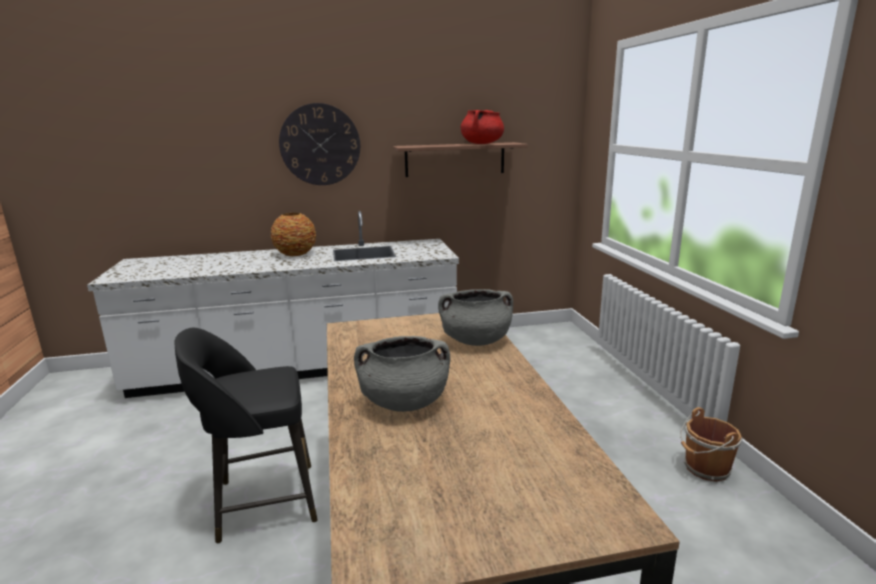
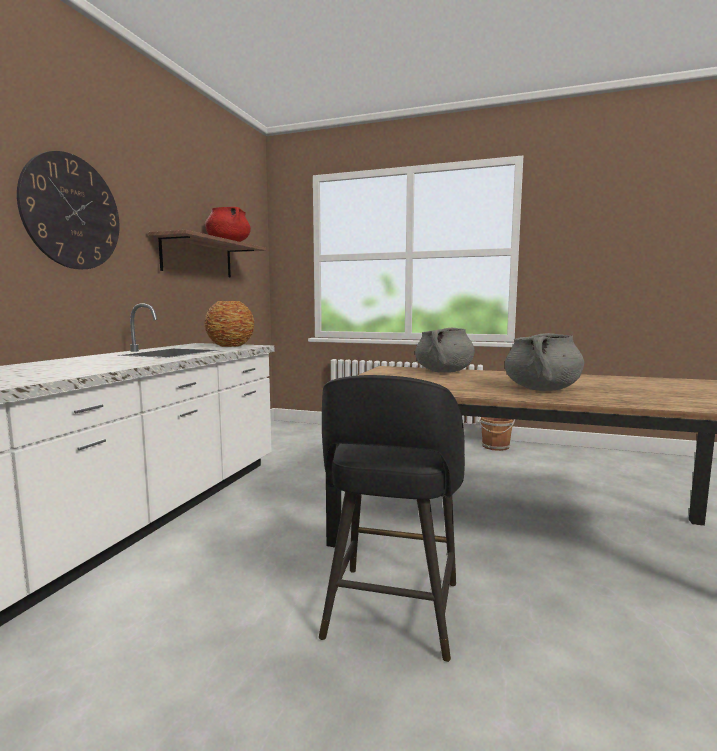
camera: 60 degrees left, 10 degrees down
(295, 254) = (84, 361): vase -> vase (230, 346)

